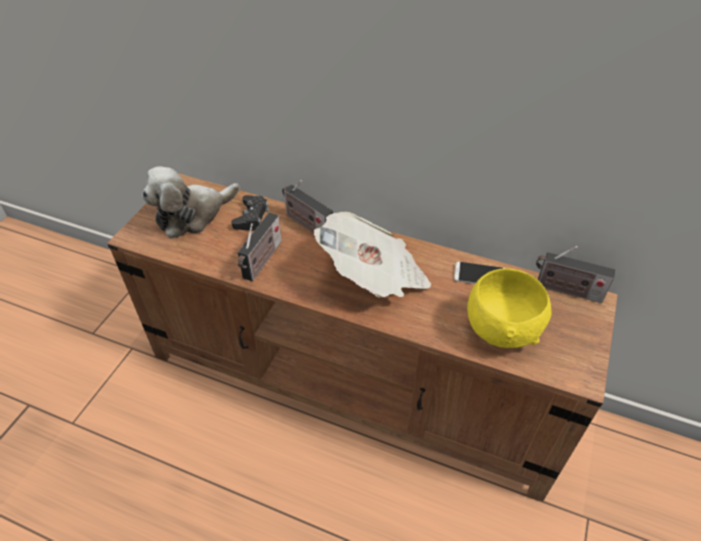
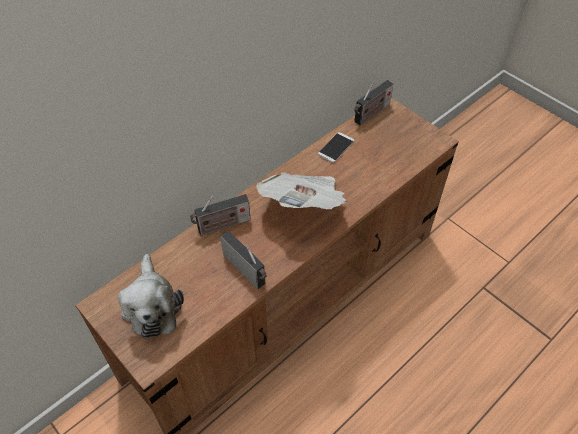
camera: 65 degrees left, 5 degrees up
(251, 217) = (186, 261): black game controller -> none
(501, 328) = (386, 158): yellow bowl -> none

